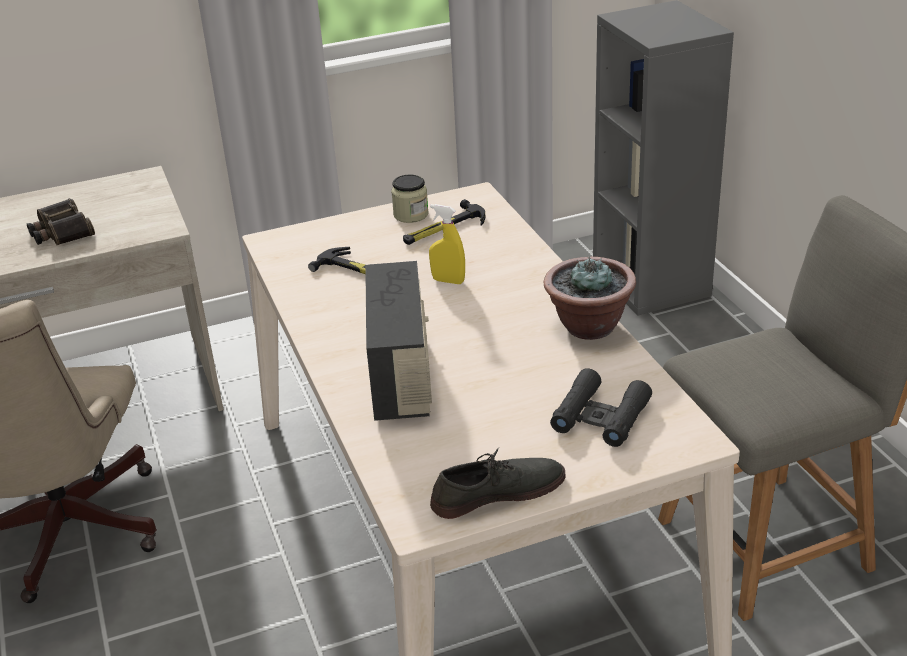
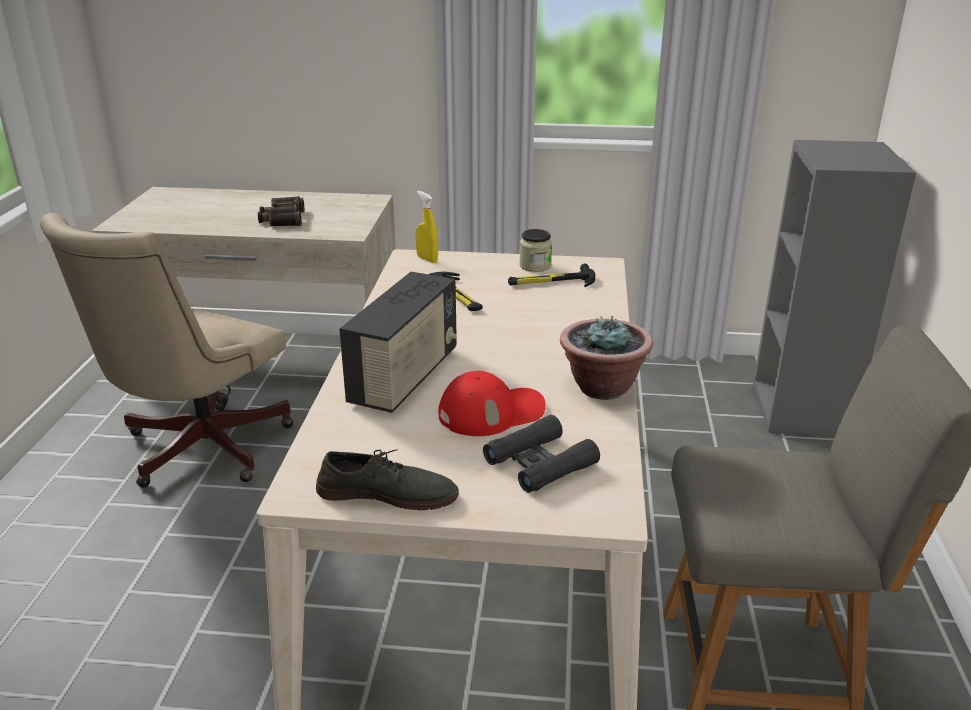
camera: 25 degrees right, 5 degrees down
(448, 281) = (516, 319): yellow spray bottle -> yellow spray bottle (427, 259)
(515, 383) = (491, 412): none -> red cap

